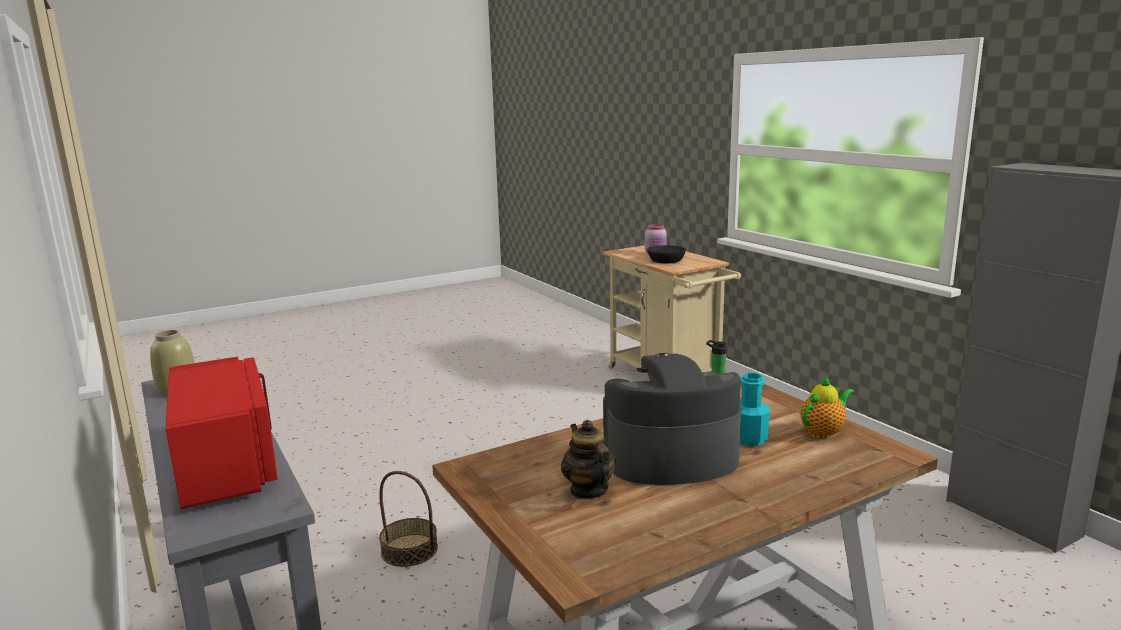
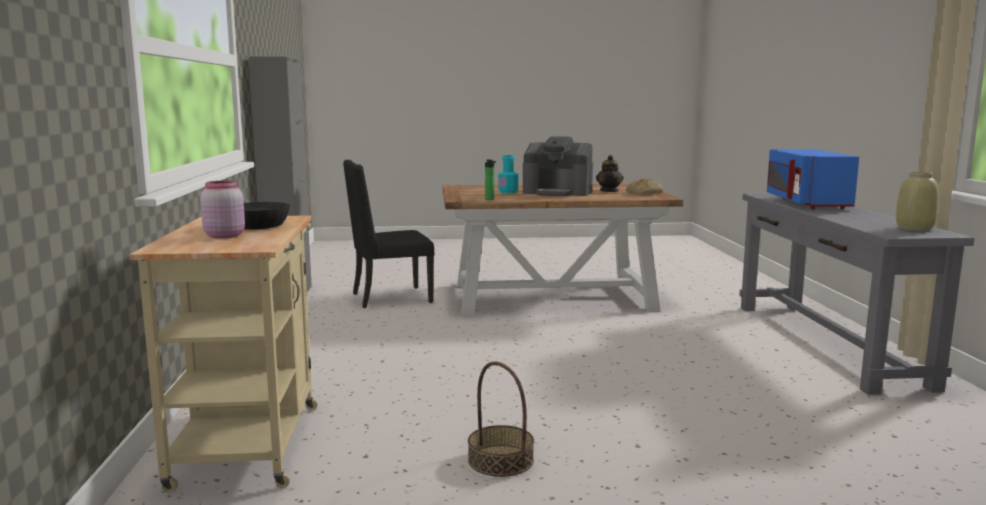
camera: 155 degrees left, 5 degrees down
(228, 465) = (805, 203): red microwave -> blue microwave
(409, 550) = (699, 345): basket -> basket (500, 460)
(514, 492) = (644, 193): none -> bread
(824, 432) = (467, 190): teapot -> none
(891, 553) = (389, 298): none -> black chair

